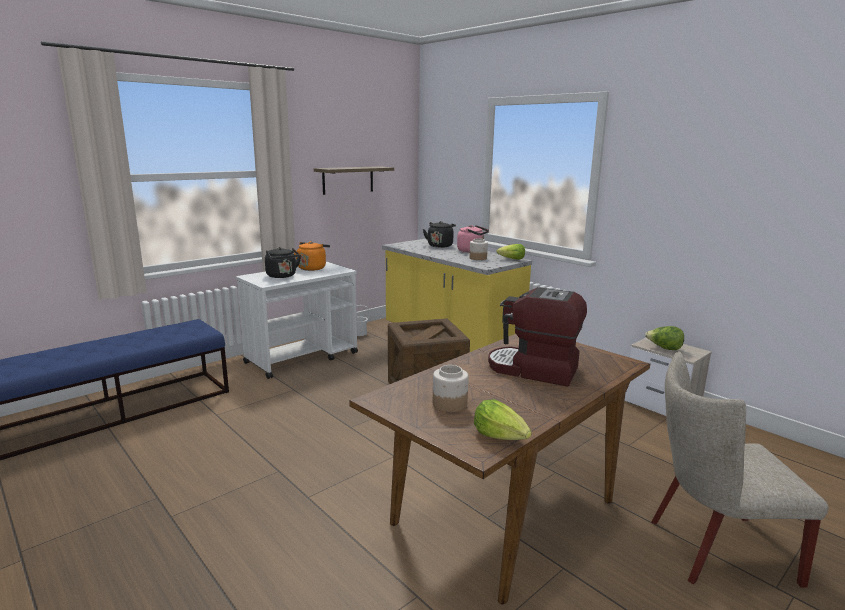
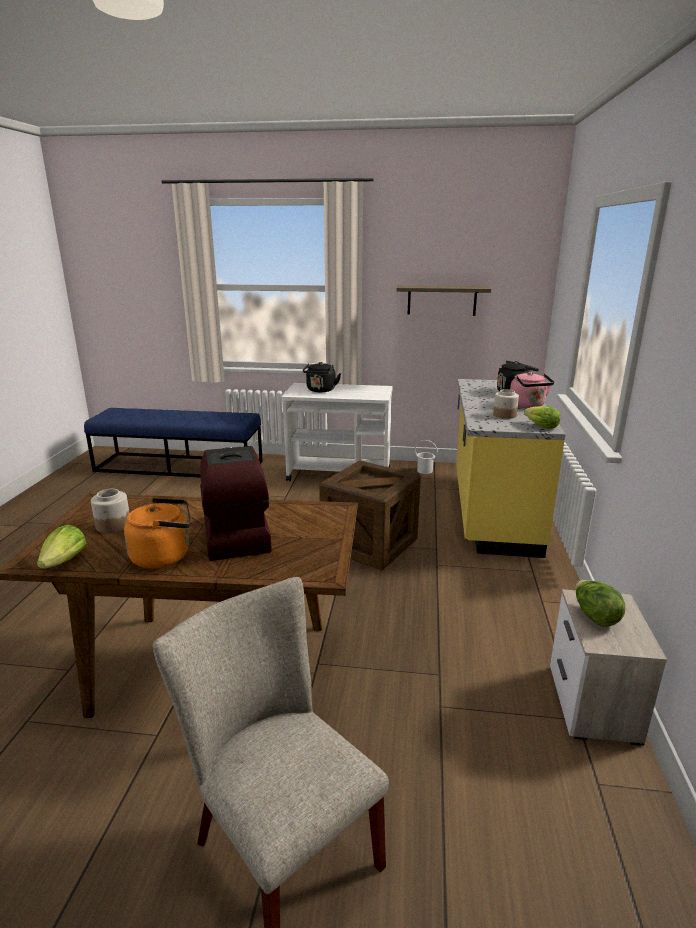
camera: 50 degrees right, 5 degrees up
(312, 268) = (362, 389): orange kettle -> orange kettle (164, 556)

